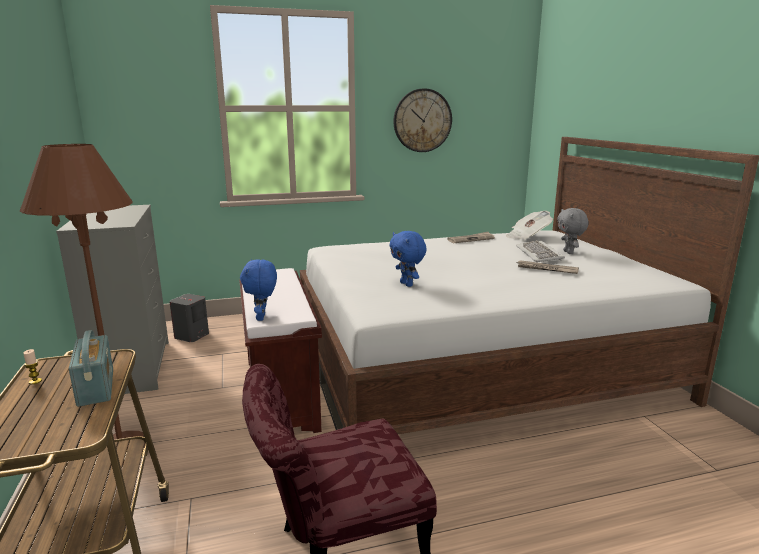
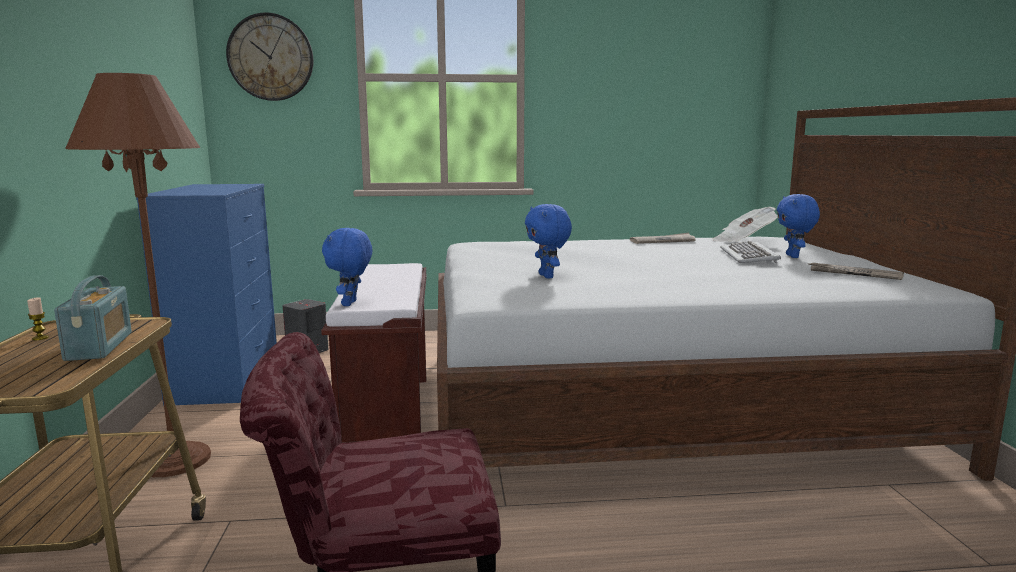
camera: 10 degrees right, 5 degrees down
(133, 367) = (226, 378): grey dresser -> blue dresser
(422, 120) = (612, 95): wall clock -> wall clock (270, 57)
(546, 269) = (750, 269): newspaper -> newspaper (853, 274)
(569, 252) = (793, 256): grey plush toy -> blue plush toy

